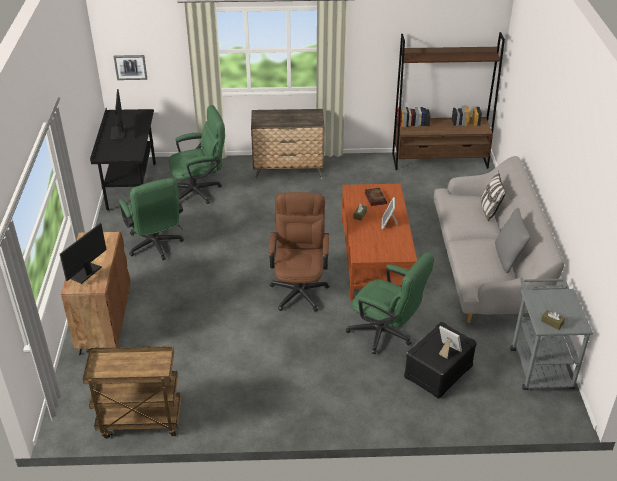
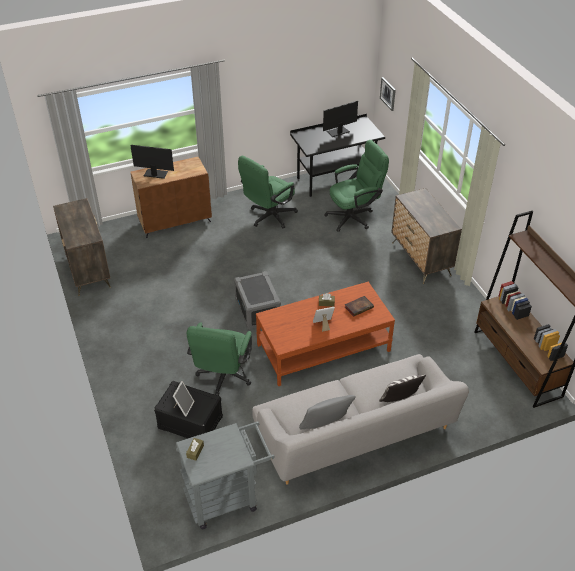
camera: 70 degrees right, 5 degrees up
(139, 421) = (88, 269): brown cart -> dresser
(200, 191) = (354, 216): green office chair -> green office chair turned 75 degrees counterclockwise
(299, 288) = (258, 310): brown office chair -> grey storage box

